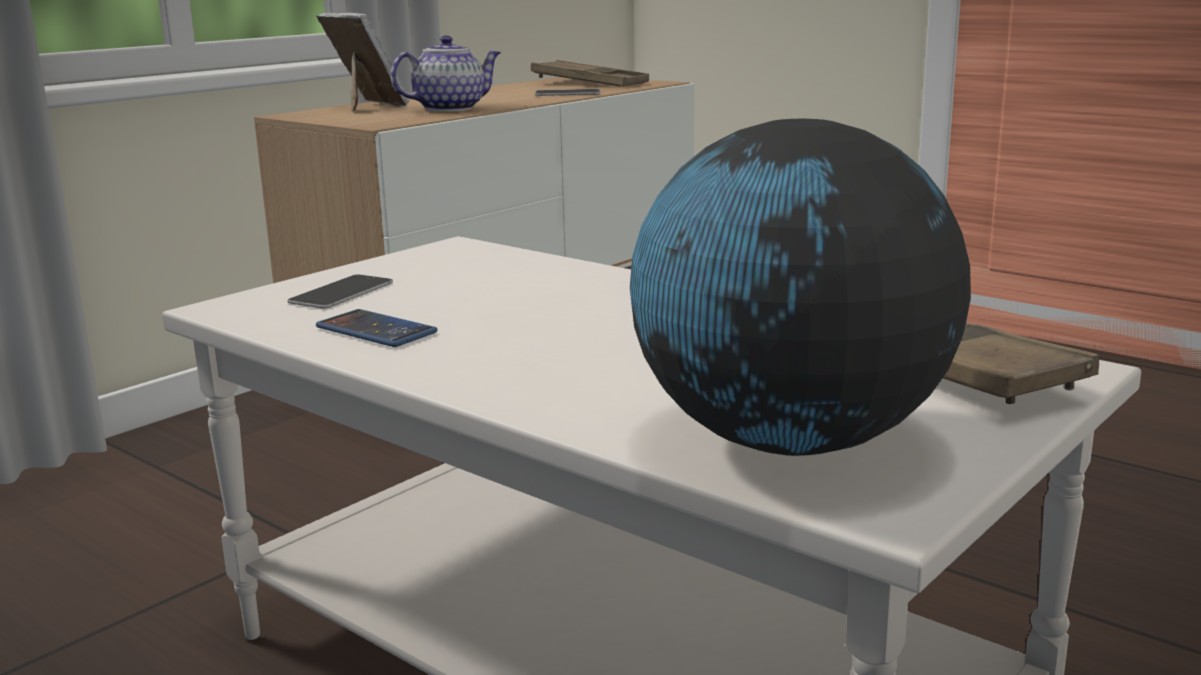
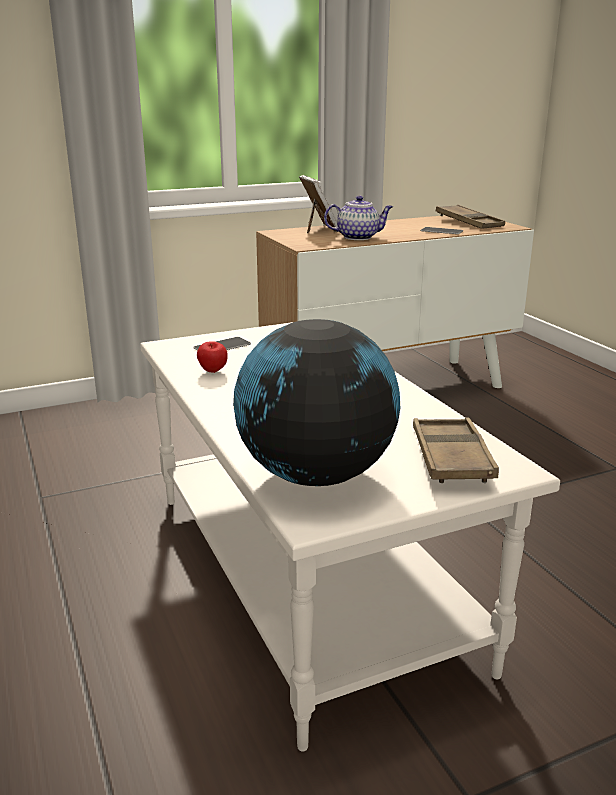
camera: 25 degrees right, 5 degrees up
(376, 330) = (213, 372): phone -> apple

